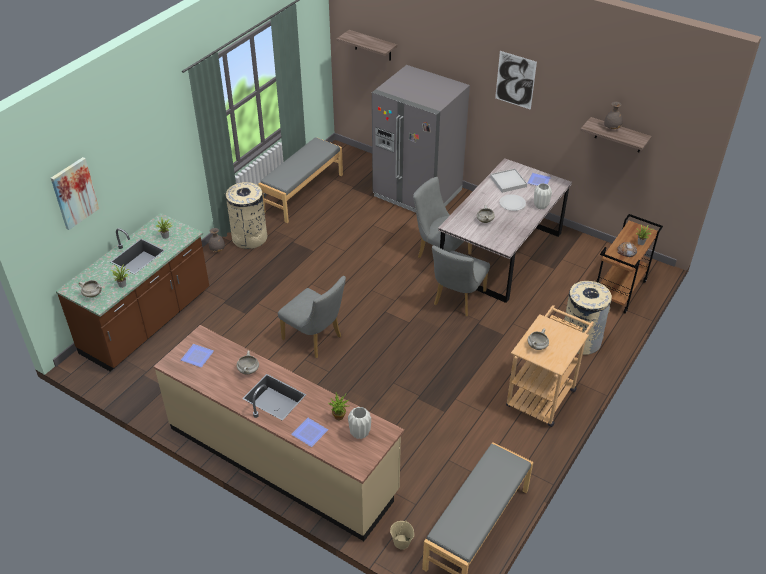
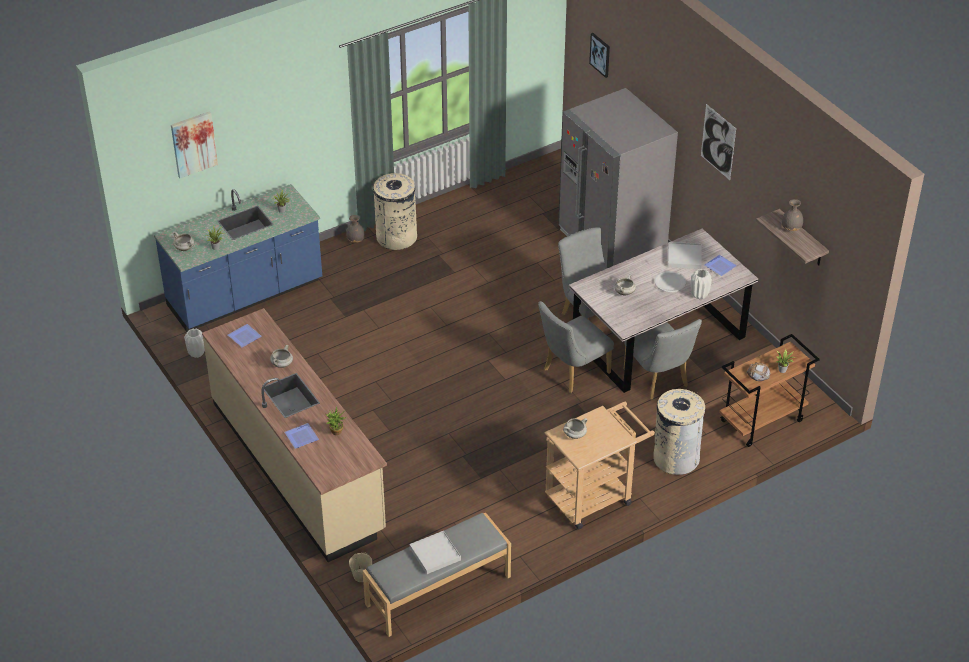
camera: 25 degrees right, 0 degrees up
(147, 323) = (245, 295): brown counter -> blue counter
(302, 193) = (484, 202): grey bench -> none
(315, 339) = (398, 365): grey chair -> grey chair (659, 381)
(360, 433) = (345, 452): white vase -> white vase (197, 353)
(373, 45) = (600, 54): shelf -> picture
(479, 498) = (435, 554): none -> white tray

